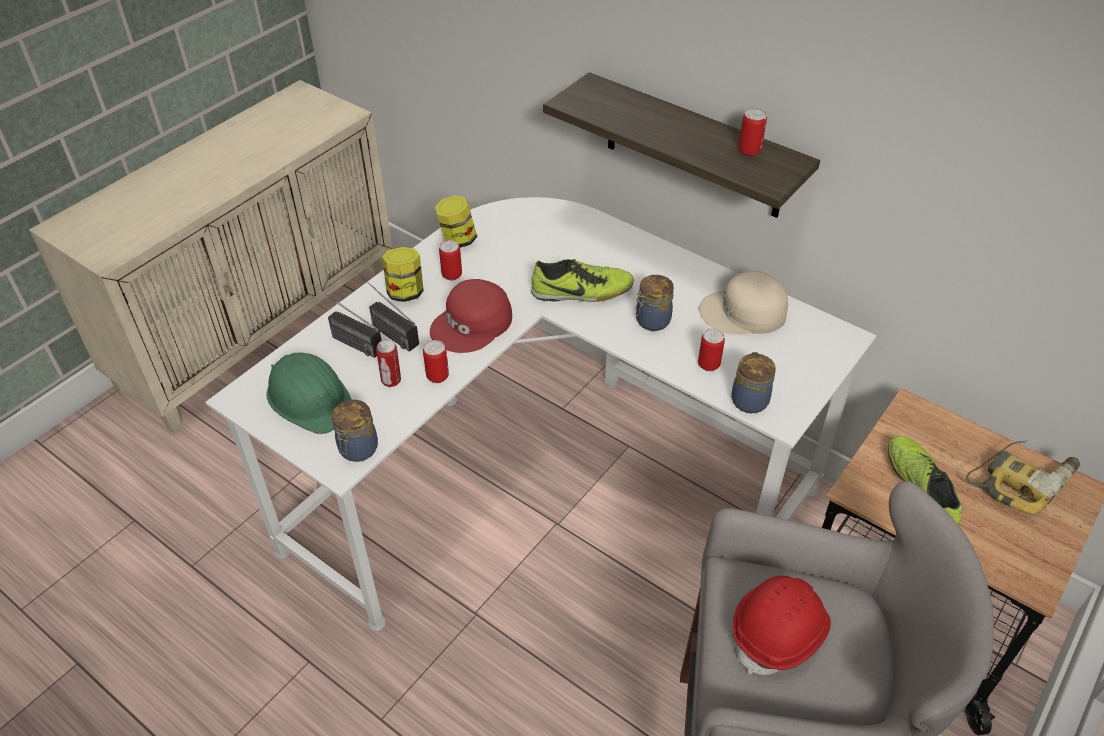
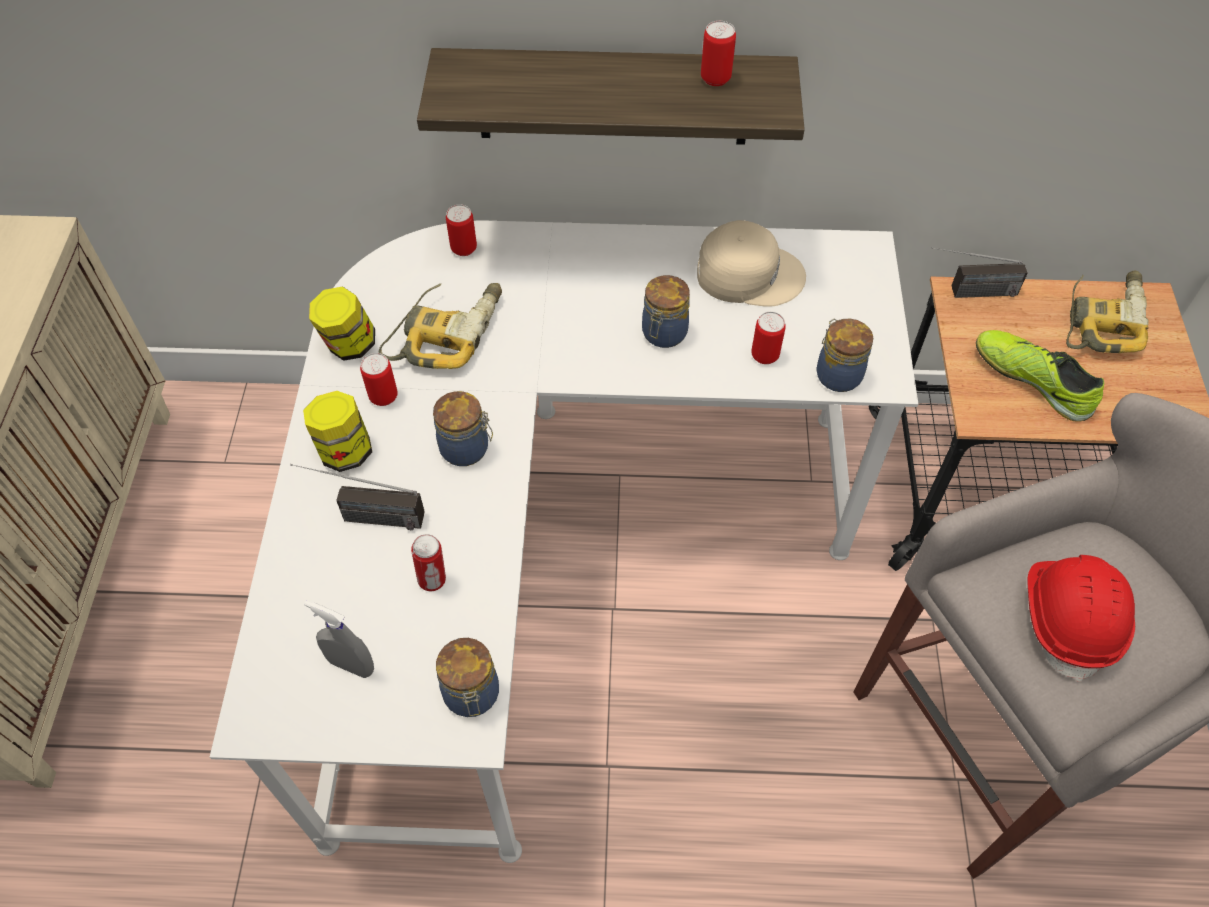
camera: 35 degrees left, 10 degrees up
(311, 399) = (351, 665): green hard hat -> grey spray bottle
(345, 339) = (322, 558): radio -> radio (967, 293)
(437, 376) = (484, 541): can -> can (464, 248)
(472, 324) = (467, 449): red cap -> jar
(519, 258) = (446, 331): none -> power drill
(582, 292) = (557, 338): shoe -> none
(744, 313) = (749, 273): beige cap -> beige cap turned 135 degrees counterclockwise

